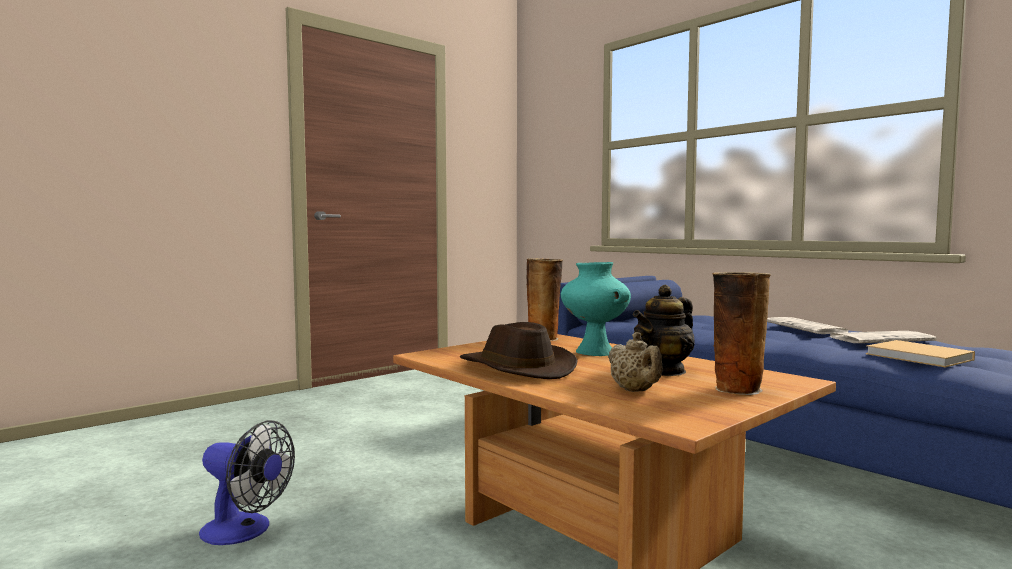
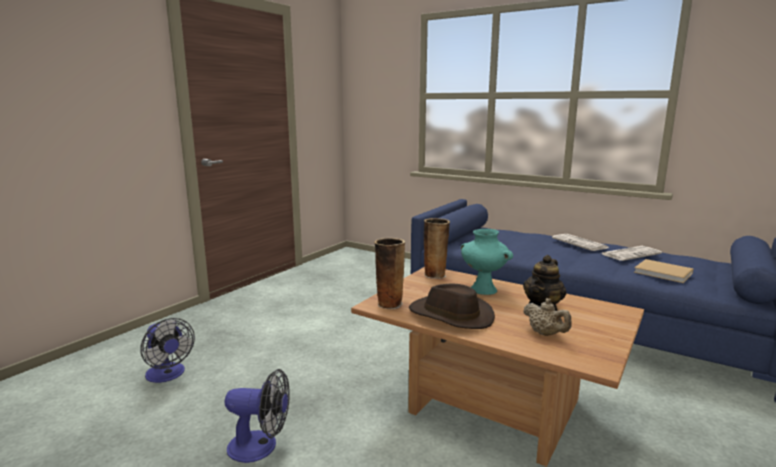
camera: 15 degrees left, 10 degrees up
(204, 450) = (168, 375): none -> fan
(736, 389) = (599, 324): vase -> vase (389, 304)

